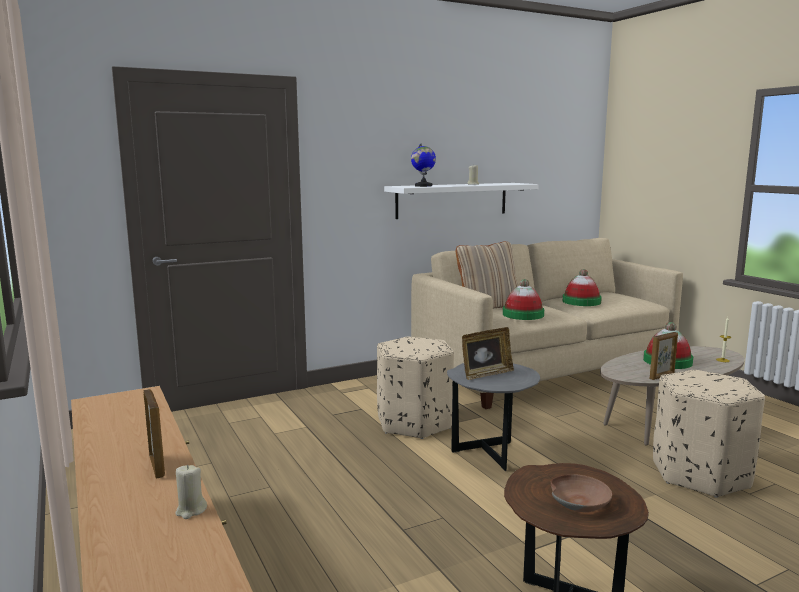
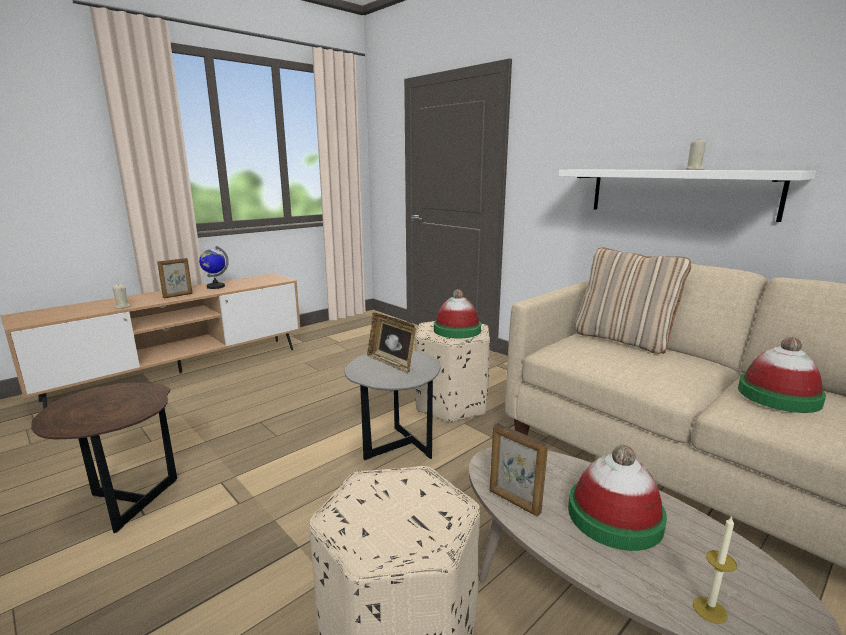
camera: 75 degrees right, 5 degrees up
(423, 186) = (604, 169): globe -> globe (215, 286)
(523, 314) = (609, 357): hat -> hat (457, 330)
(579, 501) = (92, 408): brown bowl -> none

